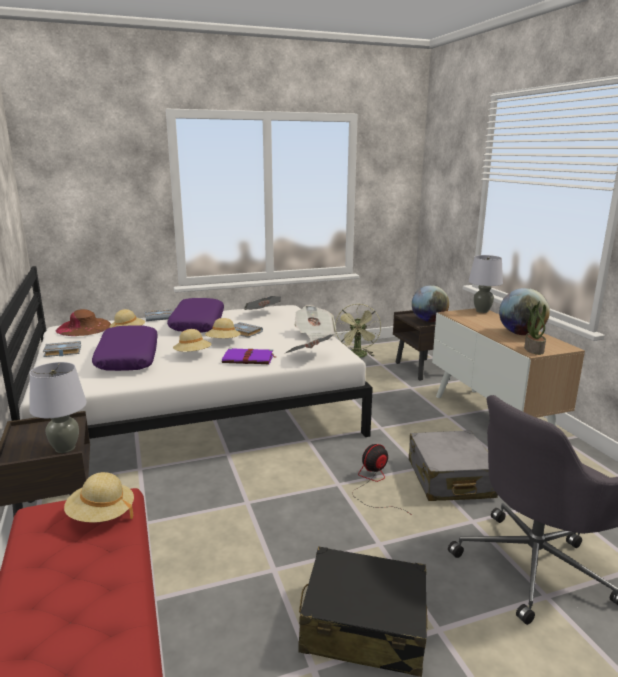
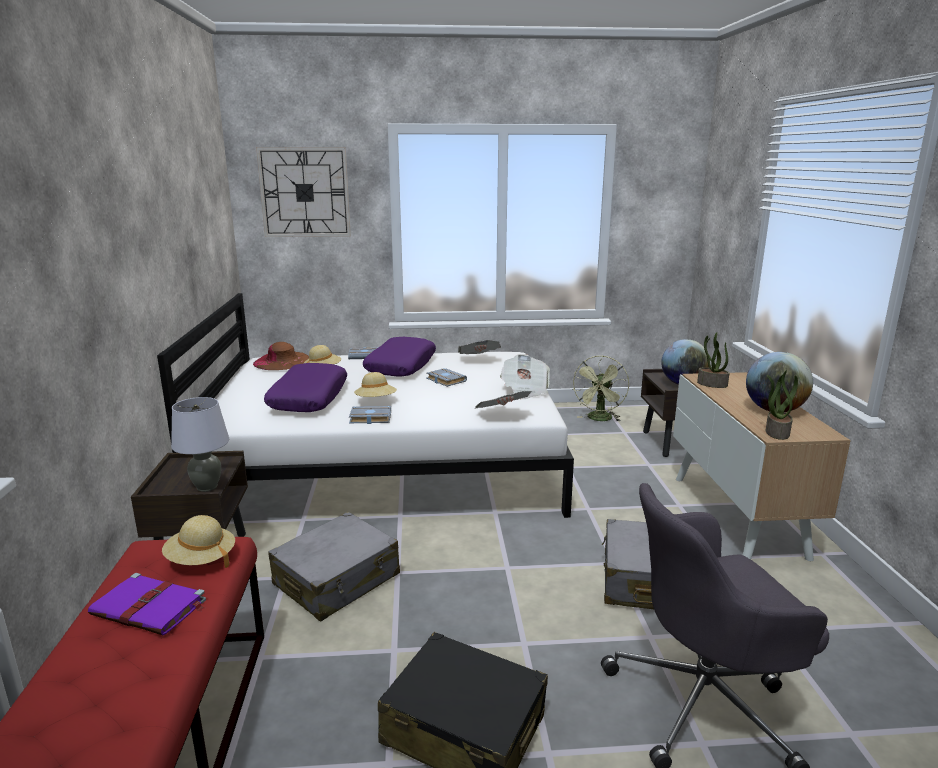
camera: 15 degrees right, 0 degrees up
(62, 352) = (248, 386): grey book -> grey book (369, 418)
(90, 171) = (305, 192): none -> wall clock
(196, 517) = (337, 580): none -> grey suitcase
(223, 342) = (417, 389): beige hat -> none
(249, 359) = (433, 411): purple book -> purple book (150, 608)
(374, 484) = (549, 574): fan -> none
(464, 318) = (711, 384): none -> potted plant
(482, 311) = (741, 377): grey table lamp -> none

